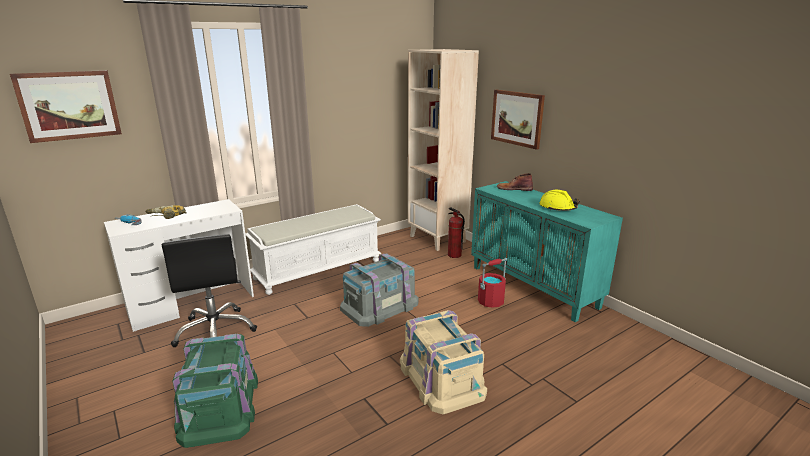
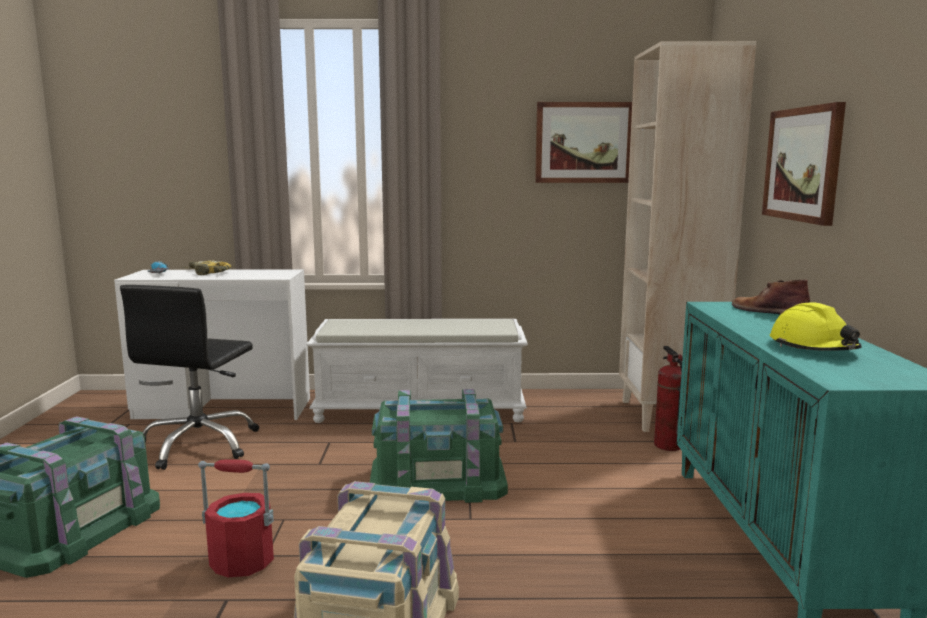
camera: 35 degrees right, 10 degrees down
(69, 105) = (138, 121): picture -> picture (583, 142)
(379, 305) = (438, 480): grey storage box -> green storage box
(490, 302) = (642, 537): red bucket -> red bucket (242, 562)

